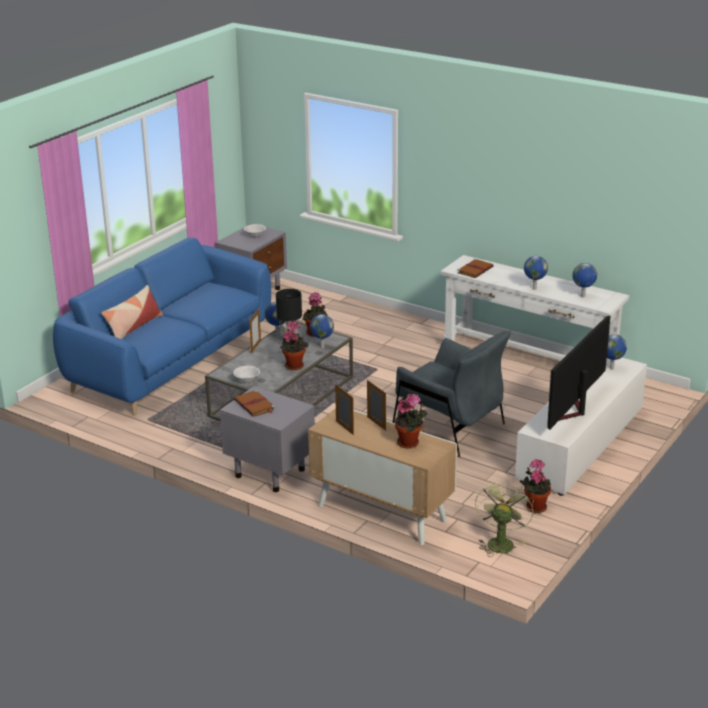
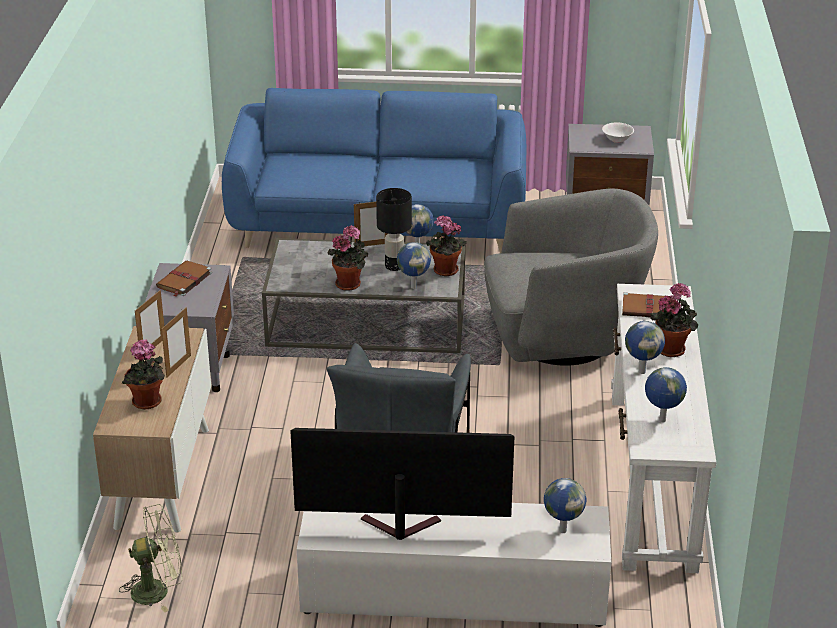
camera: 60 degrees right, 5 degrees up
(134, 327) = (323, 156): pillow -> none
(247, 380) = (287, 266): white bowl -> none
(370, 342) = (564, 337): none -> grey armchair
(535, 506) = (261, 596): potted plant -> potted plant (672, 348)

